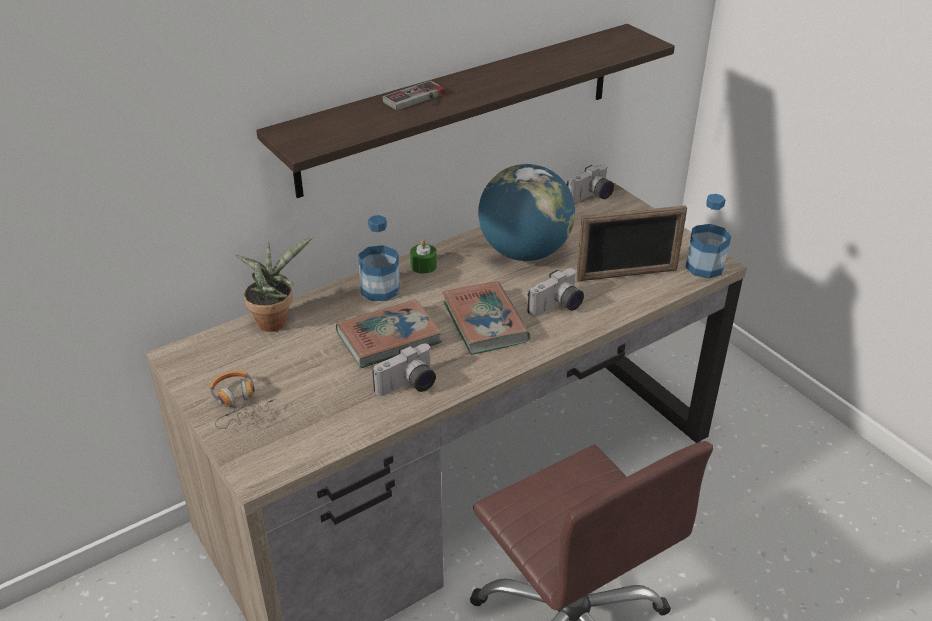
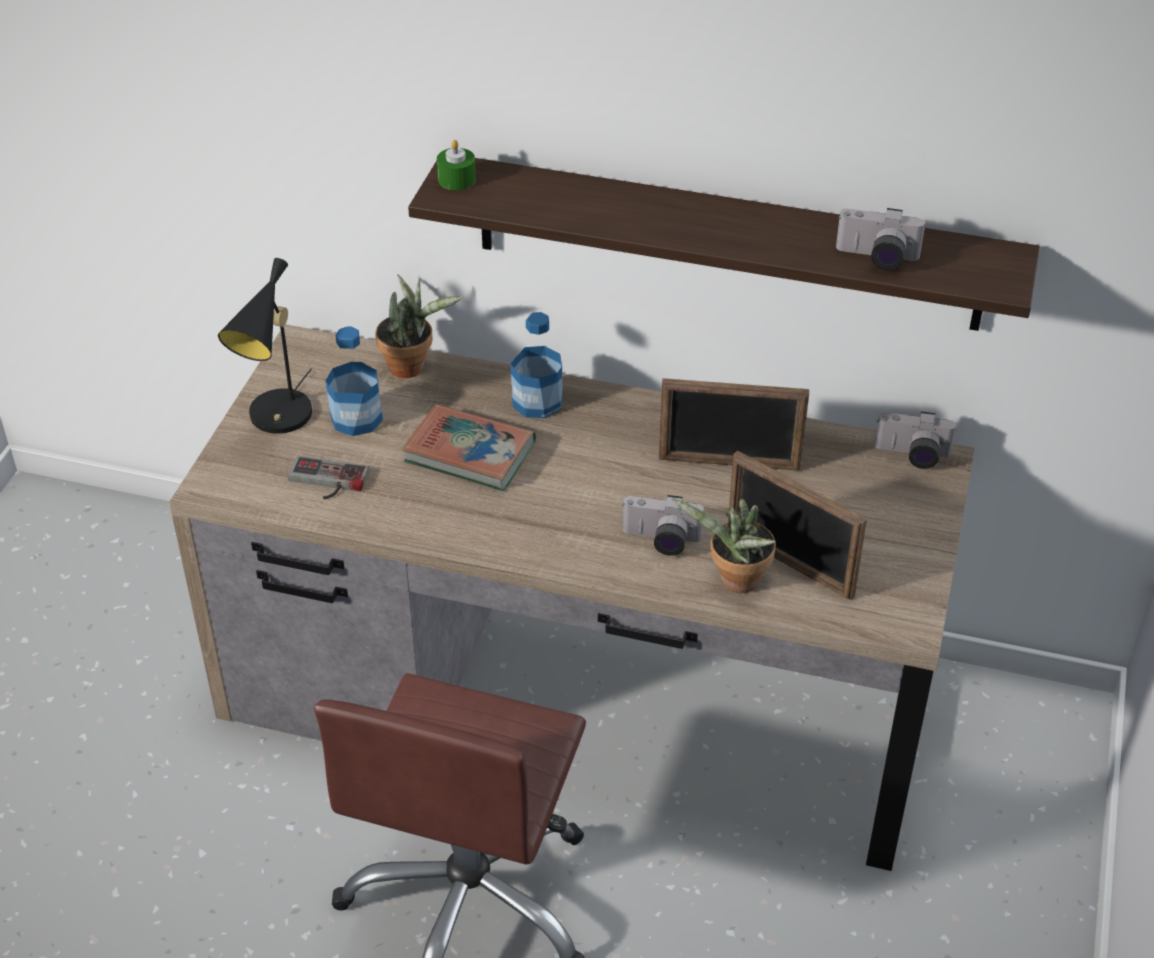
camera: 50 degrees right, 5 degrees up
(238, 404) = (278, 420): headphones -> black table lamp
(408, 386) = (415, 508): camera -> camera (876, 259)
(418, 100) = (624, 206): game controller -> game controller (326, 482)
(423, 265) = (613, 406): green candle -> green candle (456, 179)
(485, 322) = (571, 503): book -> none
(524, 252) = (729, 463): globe -> picture frame
(620, 299) = (734, 582): none -> potted plant
(704, 267) = (889, 620): bottle -> bottle (356, 418)

